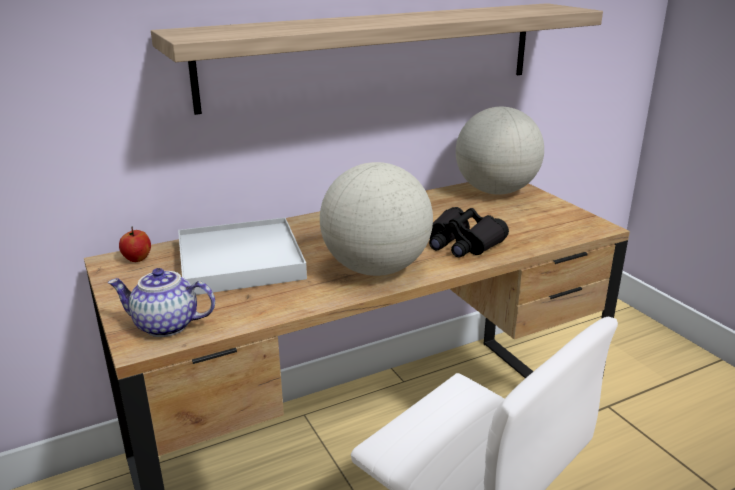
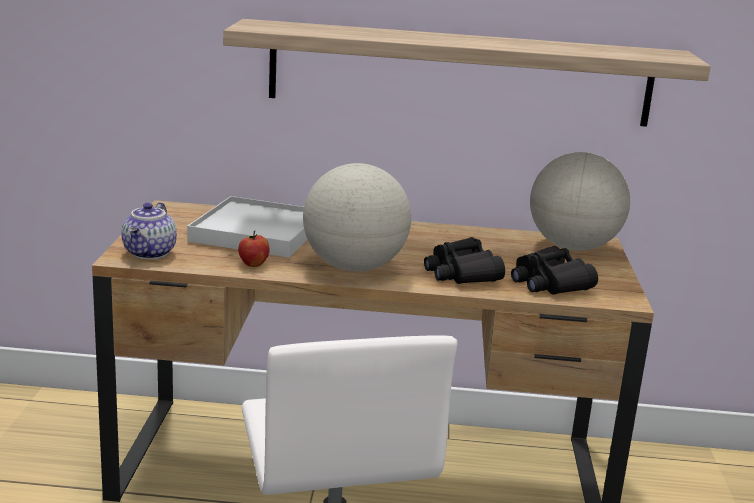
camera: 30 degrees right, 5 degrees down
(137, 259) = (188, 210): apple -> apple (253, 264)
(165, 326) = (150, 253): teapot -> teapot turned 120 degrees counterclockwise
(531, 229) = (549, 283): none -> black binoculars

